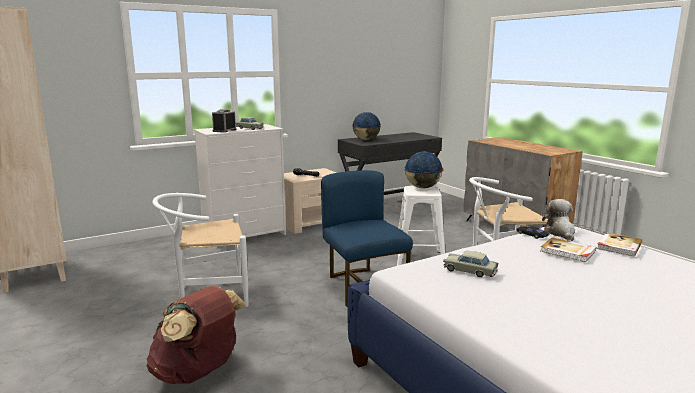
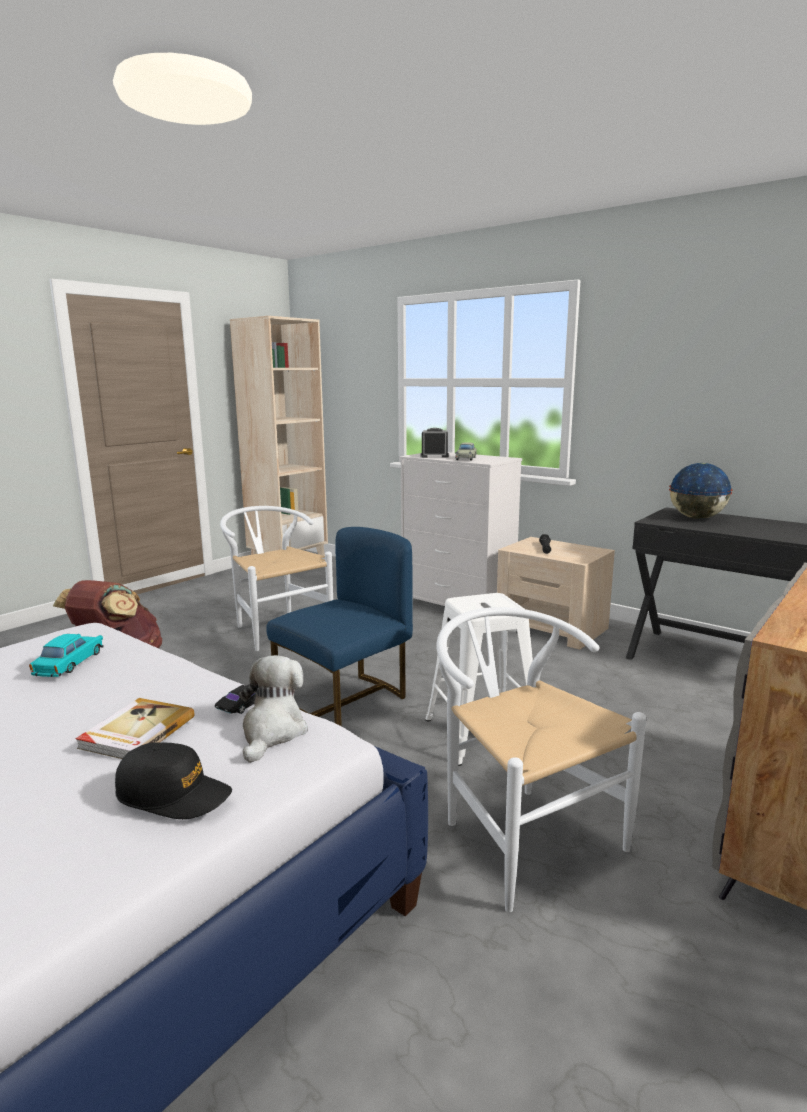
camera: 70 degrees right, 0 degrees up
(423, 187) = (501, 603): globe -> none
(469, 271) = (69, 664): beige toy car -> turquoise toy car
(560, 233) = (272, 732): plush toy -> plush toy turned 60 degrees counterclockwise
(618, 246) = (173, 794): book -> black cap

